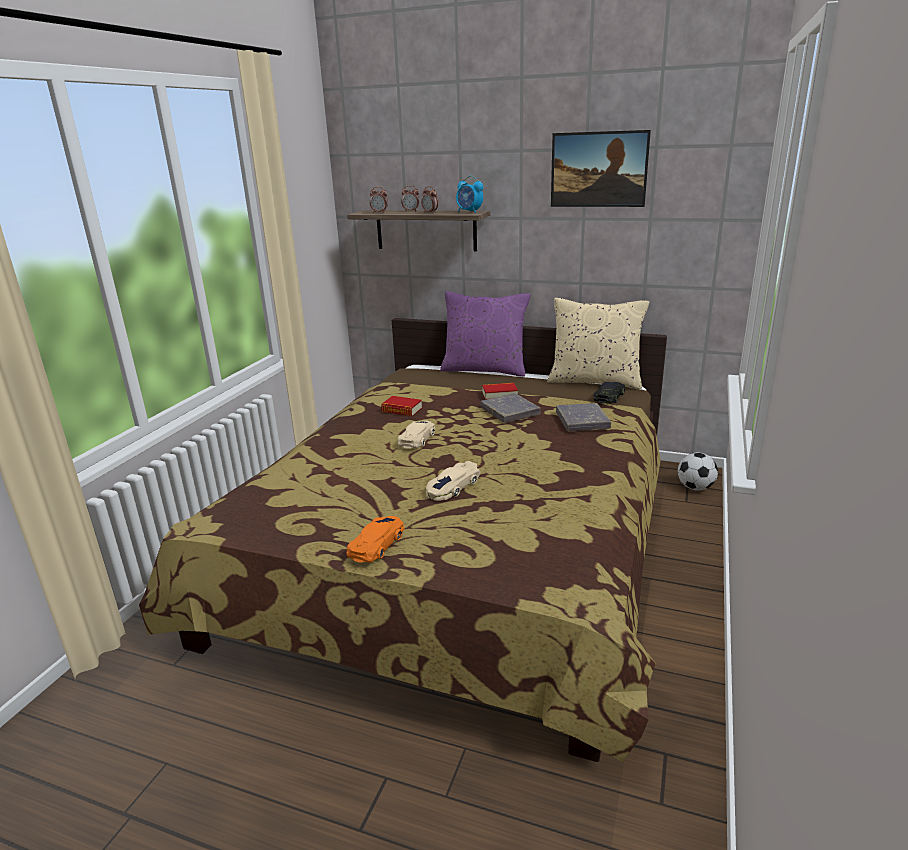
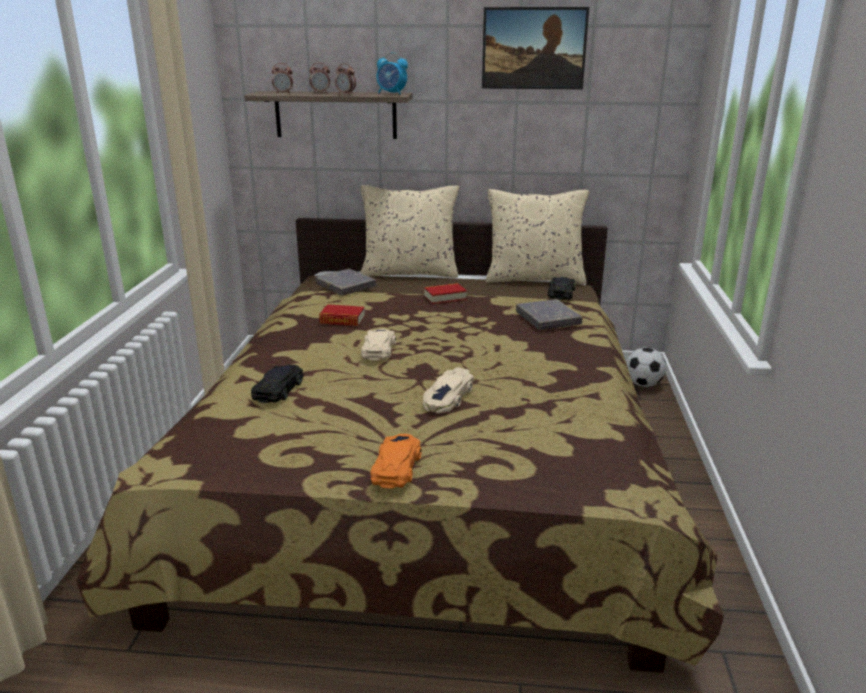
camera: 15 degrees left, 0 degrees up
(320, 467) = (279, 389): none -> black toy car
(484, 369) = (409, 272): purple pillow -> beige pillow
(510, 412) = (466, 314): grey book -> grey book (345, 286)

